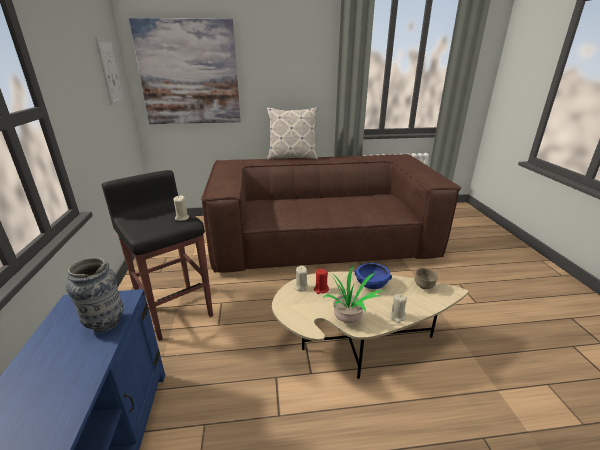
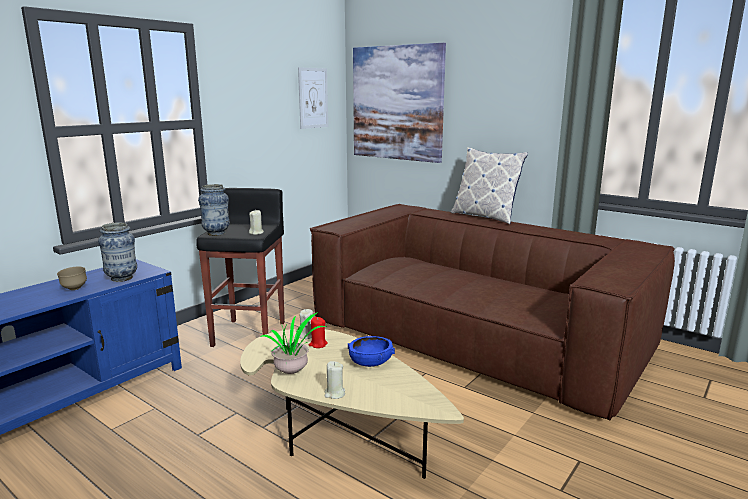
camera: 45 degrees right, 10 degrees down
(144, 231) = (216, 233): none -> vase
(424, 287) = (417, 391): brown bowl -> brown bowl (74, 289)

